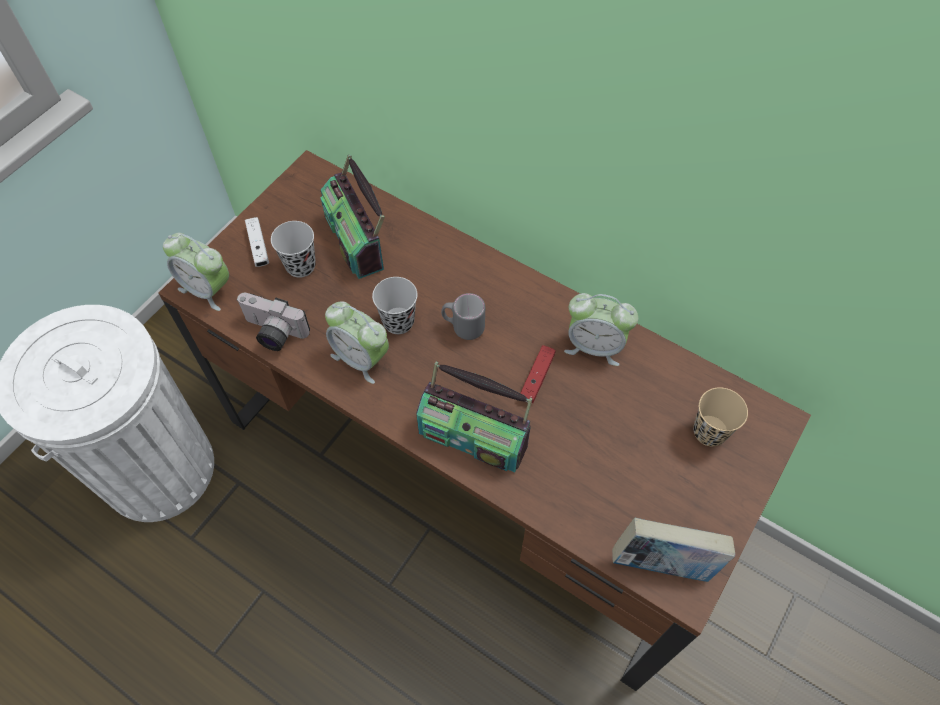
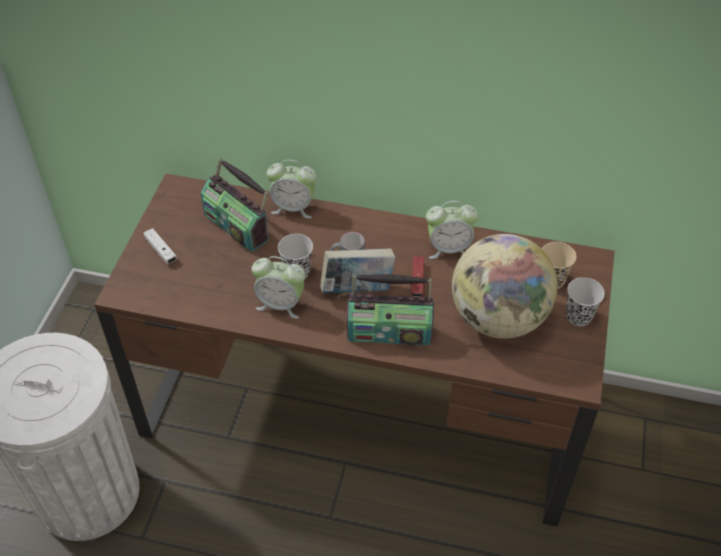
camera: 20 degrees left, 10 degrees down
(207, 289) = (134, 291): alarm clock -> alarm clock (293, 207)
(272, 333) = (203, 306): camera -> none
(300, 266) = (202, 255): black cup -> black cup (578, 316)
(616, 463) = (498, 318): none -> globe
(663, 563) = (557, 369): book -> book (357, 289)

